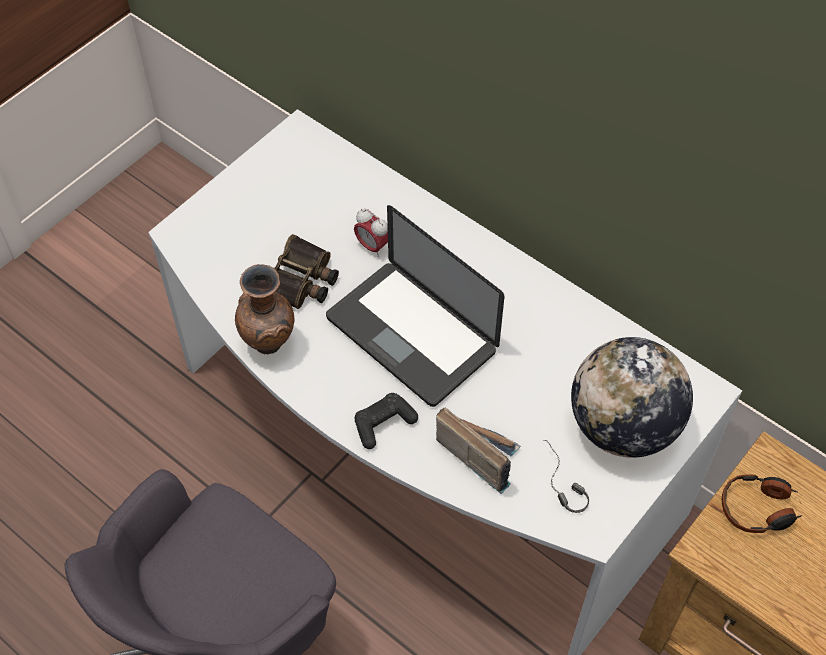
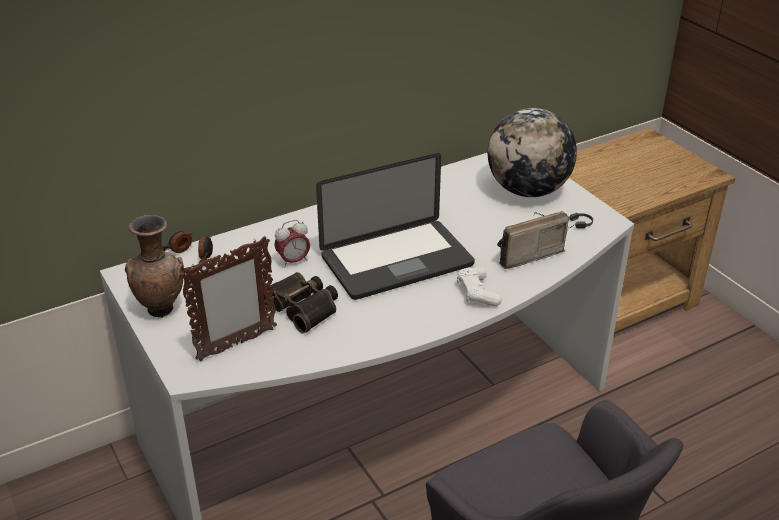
camera: 70 degrees left, 20 degrees down
(227, 251) = (236, 345): none -> picture frame
(270, 345) = (362, 339): brown vase -> brown vase (162, 309)
(383, 424) = (477, 293): black game controller -> white game controller
(758, 509) = (591, 181): headphones -> headphones (186, 261)

